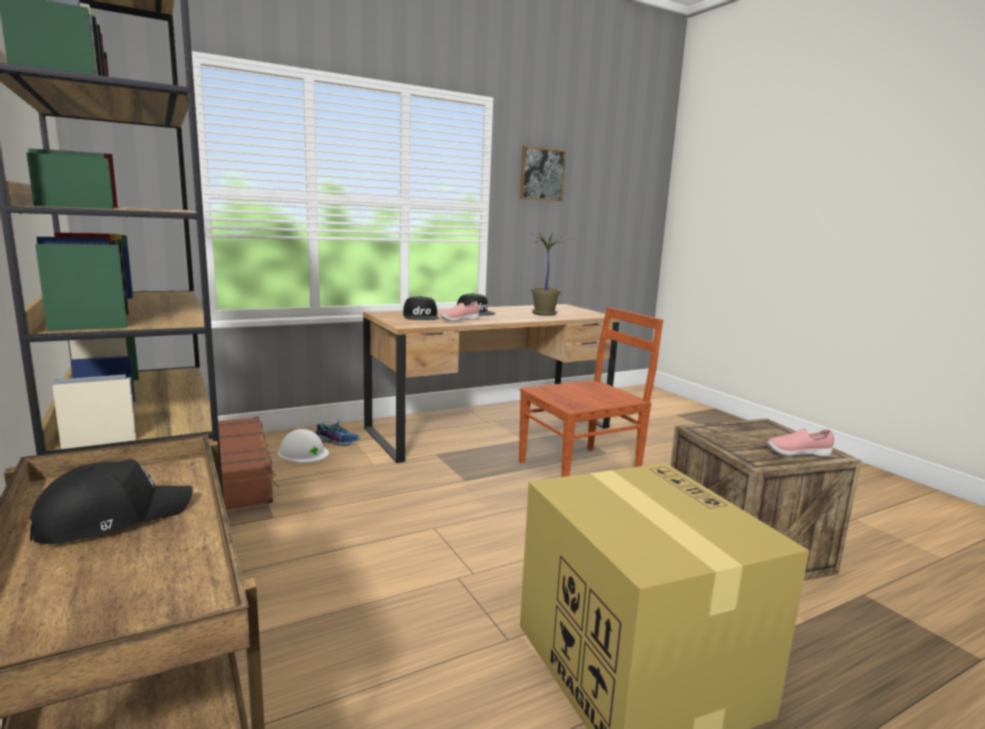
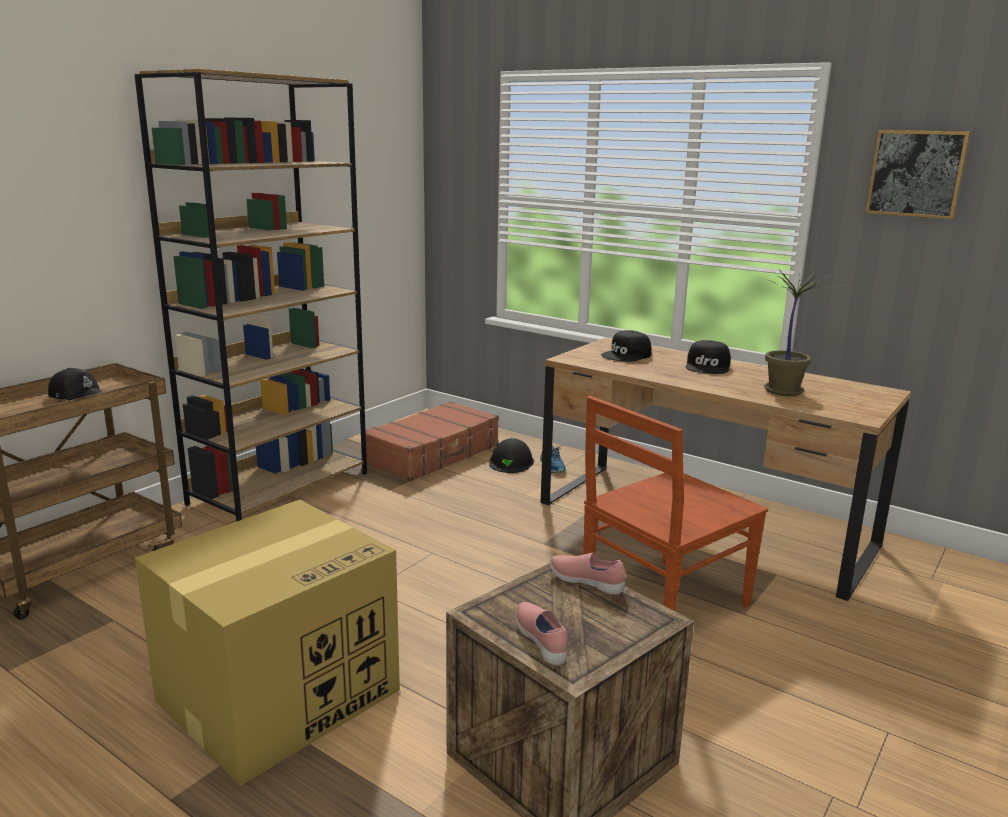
camera: 65 degrees right, 5 degrees up
(303, 452) = (511, 462): white hard hat -> black hard hat
(459, 320) = (640, 369): pink shoe -> pink shoe (586, 582)
(581, 469) = (662, 603): brown chair -> brown chair turned 105 degrees clockwise

